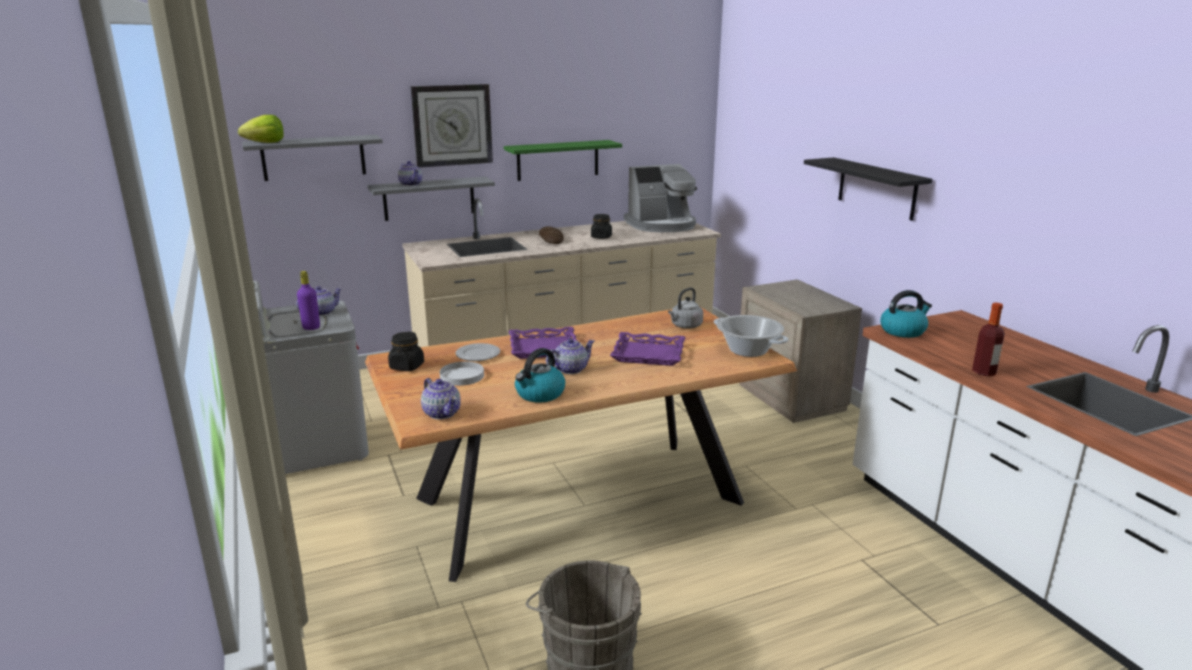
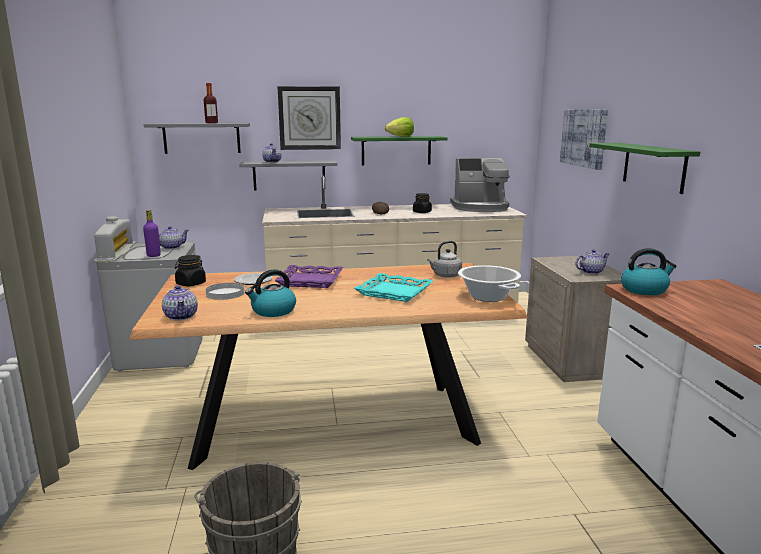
camera: 15 degrees right, 5 degrees down
(265, 143) = (162, 123): lettuce -> lettuce (401, 136)
(570, 369) = (316, 296): teapot -> teapot (590, 272)
(648, 354) = (394, 292): purple tray -> turquoise tray
(783, 145) = (584, 137): none -> picture
(876, 188) = (653, 167): black shelf -> green shelf
(984, 372) = (710, 329): bottle -> bottle (211, 123)

